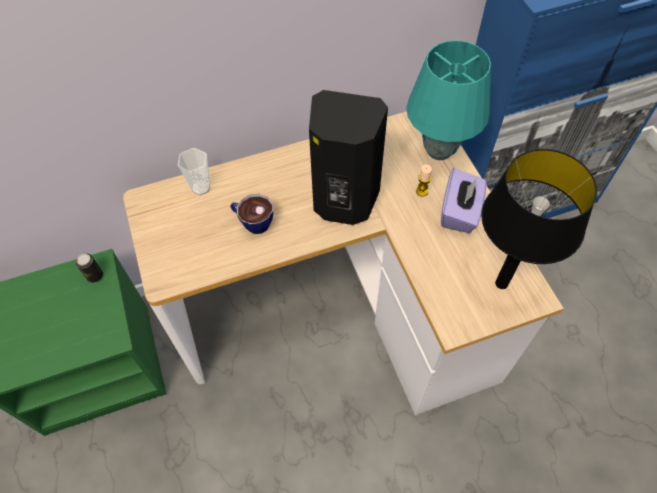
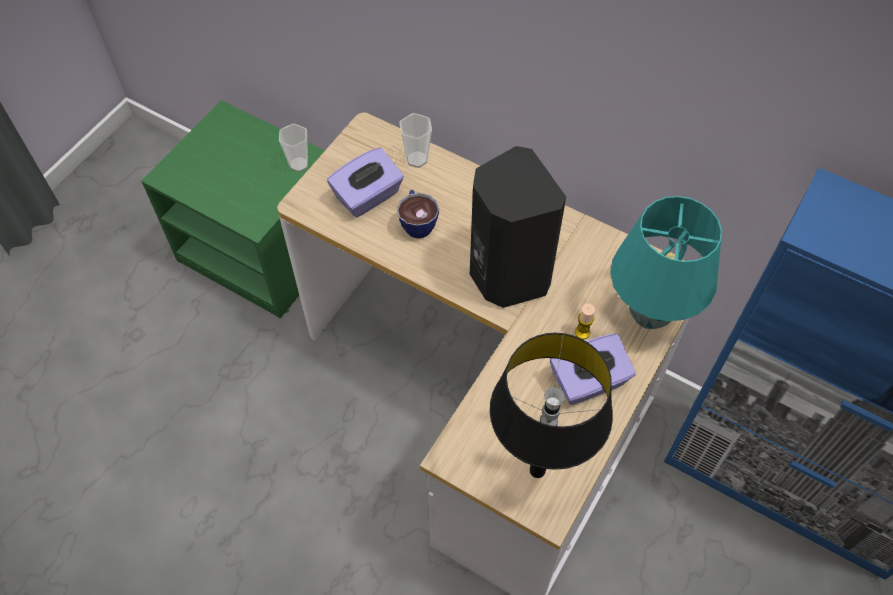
camera: 50 degrees right, 0 degrees up
(95, 276) = (299, 164): can -> cup
(201, 236) = (368, 196): none -> purple tissue box

